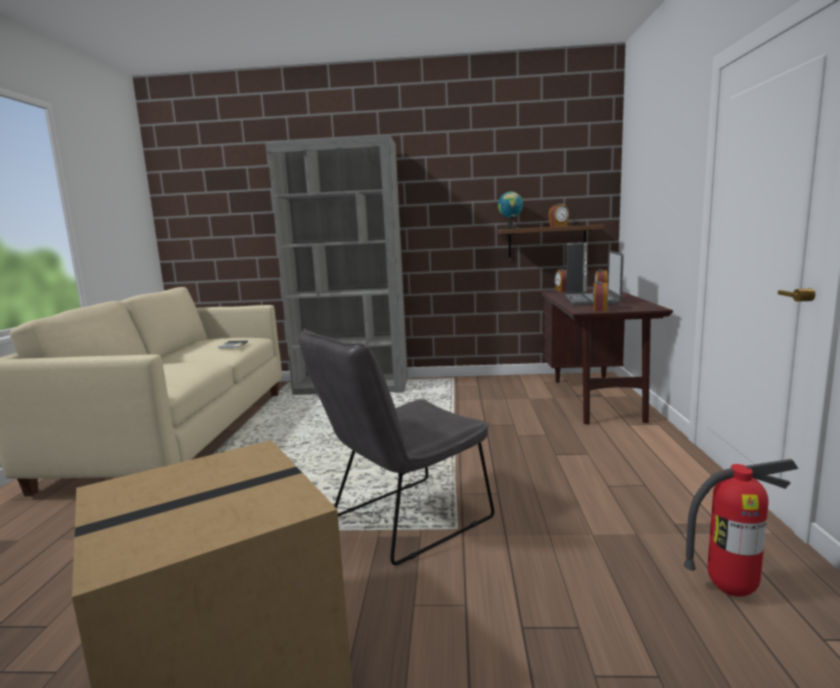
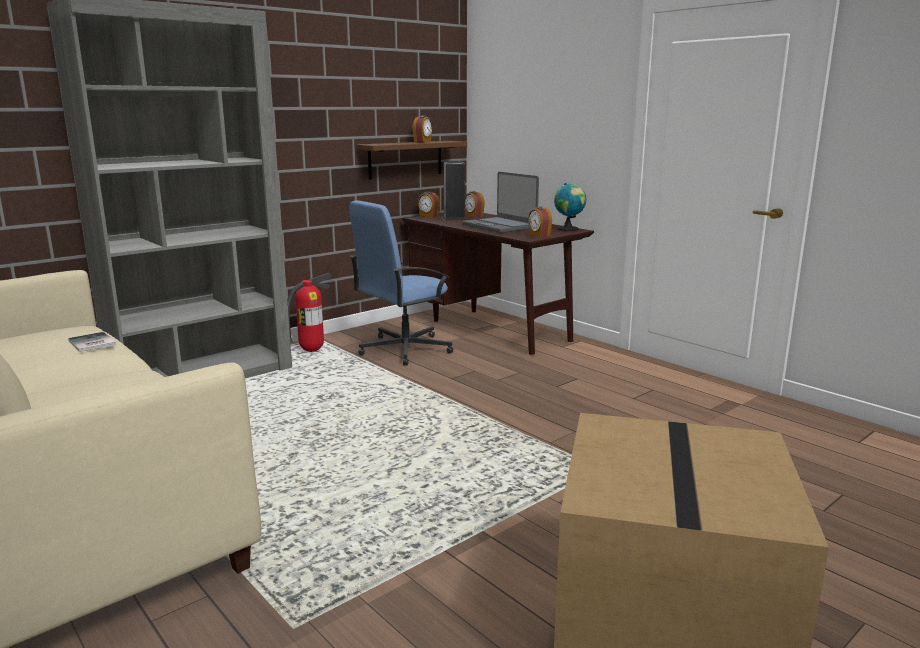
camera: 45 degrees left, 5 degrees up
(402, 521) = (552, 482): grey chair -> none
(493, 397) = (403, 349): none -> blue office chair
(510, 228) = (378, 144): globe -> globe (569, 229)
(731, 590) = (795, 435): fire extinguisher -> fire extinguisher (311, 350)

